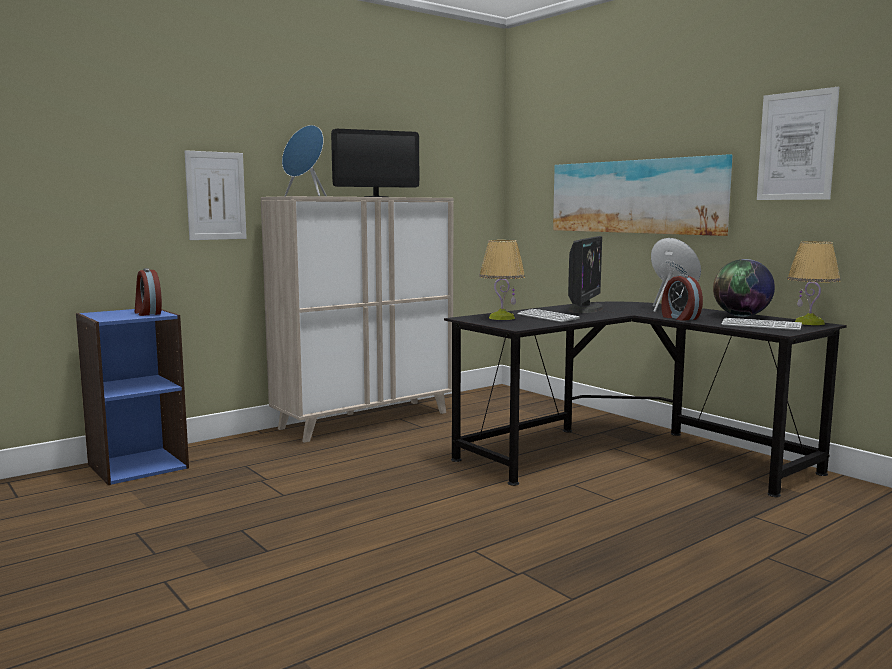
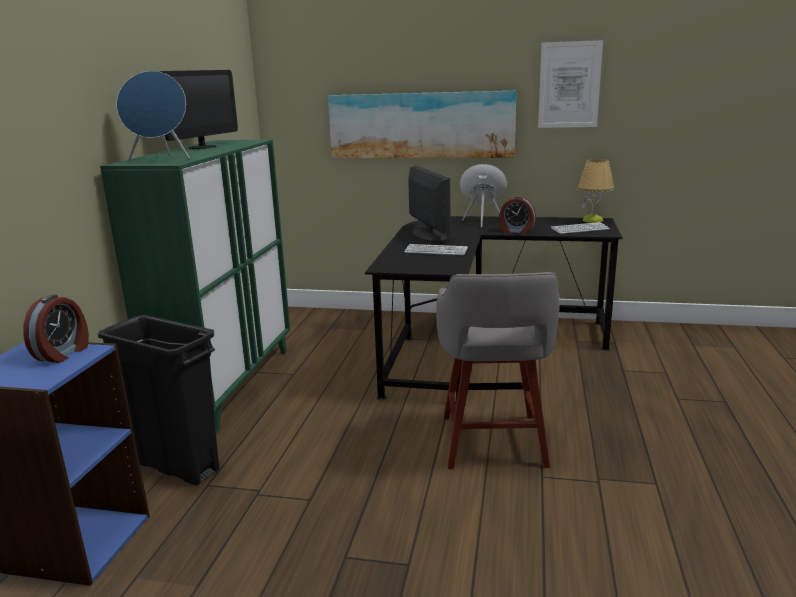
camera: 40 degrees left, 10 degrees up
(147, 313) = (63, 353): alarm clock -> alarm clock turned 90 degrees counterclockwise
(216, 196) = (57, 173): picture -> none
(248, 451) = (177, 466): none -> black trash can
(365, 420) = (229, 385): beige cabinet -> green cabinet
(482, 516) = (492, 443): none -> grey stool
(501, 318) = (408, 260): table lamp -> none
(741, 316) = (541, 220): globe -> none

